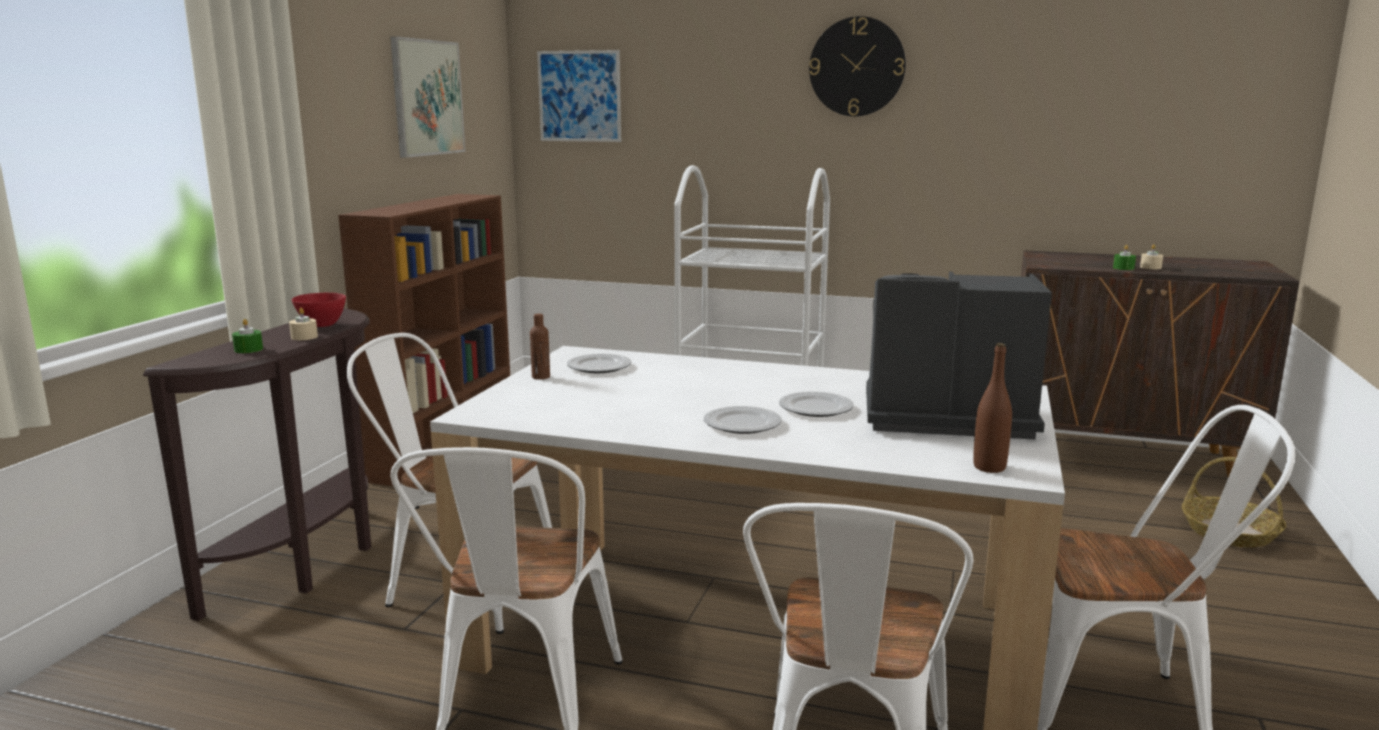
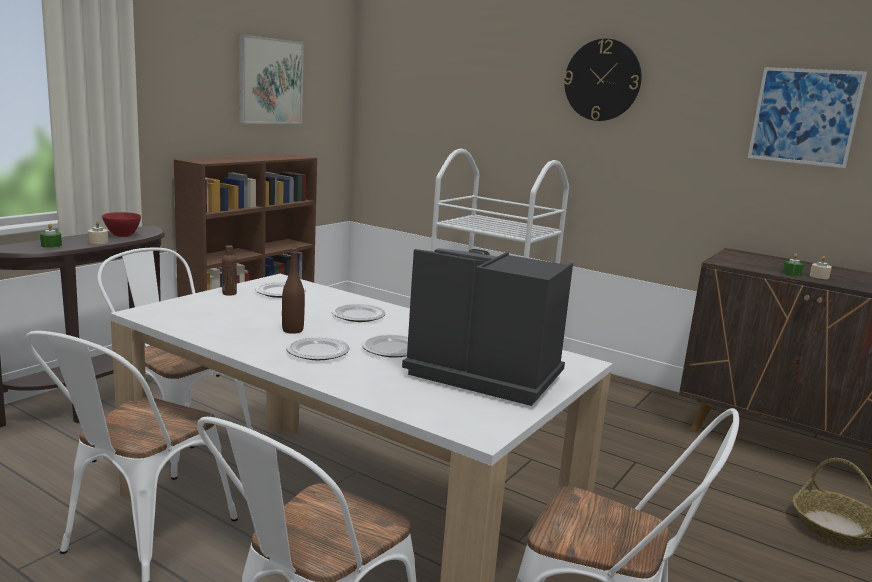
camera: 15 degrees right, 0 degrees up
(579, 96) = (399, 89): picture -> picture (804, 116)
(726, 379) = (358, 316): none -> plate
(989, 467) = (459, 421): brown bottle -> brown bottle (292, 330)

